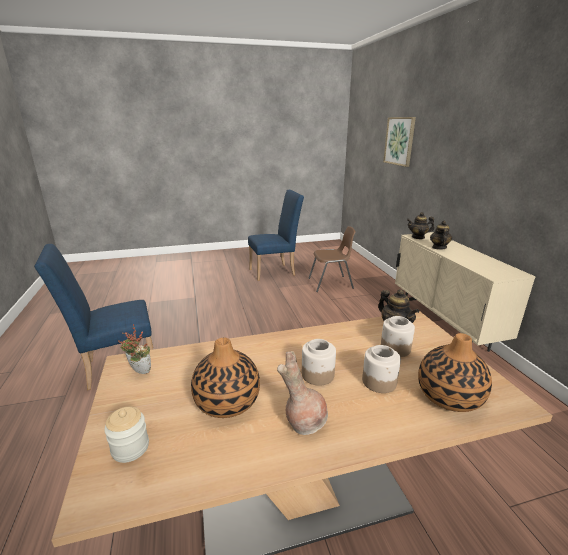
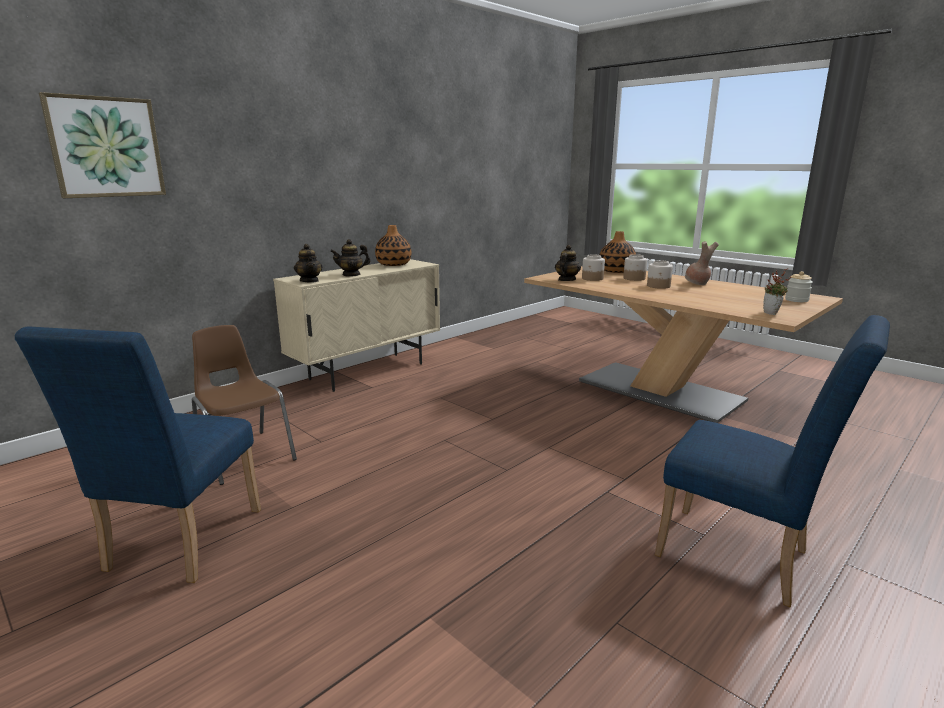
camera: 120 degrees left, 5 degrees down
(227, 401) = (726, 294): vase -> vase (393, 264)
(275, 271) = (178, 545): blue chair -> blue chair turned 120 degrees counterclockwise

